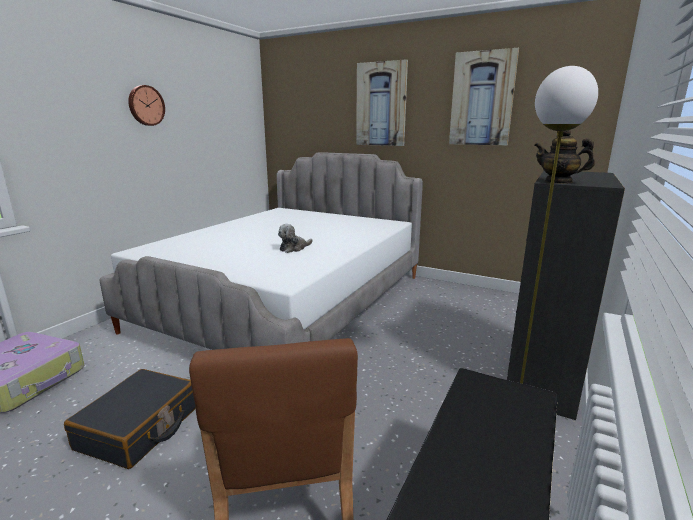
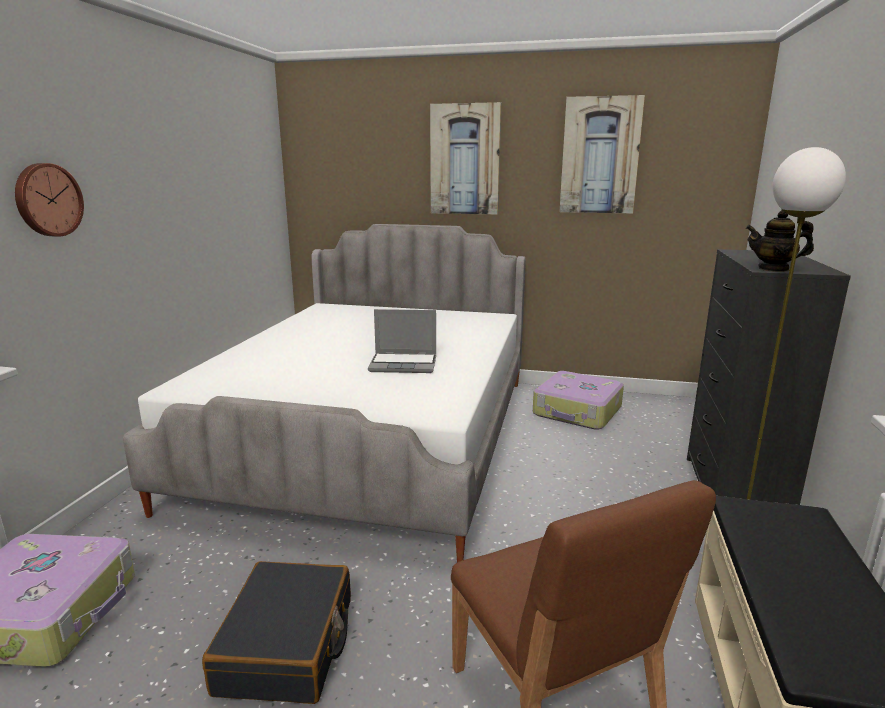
camera: 15 degrees left, 0 degrees up
(145, 105) = (150, 166): wall clock -> wall clock (47, 200)
(294, 248) = (404, 364): plush toy -> laptop
(449, 300) = (577, 411): none -> suitcase

